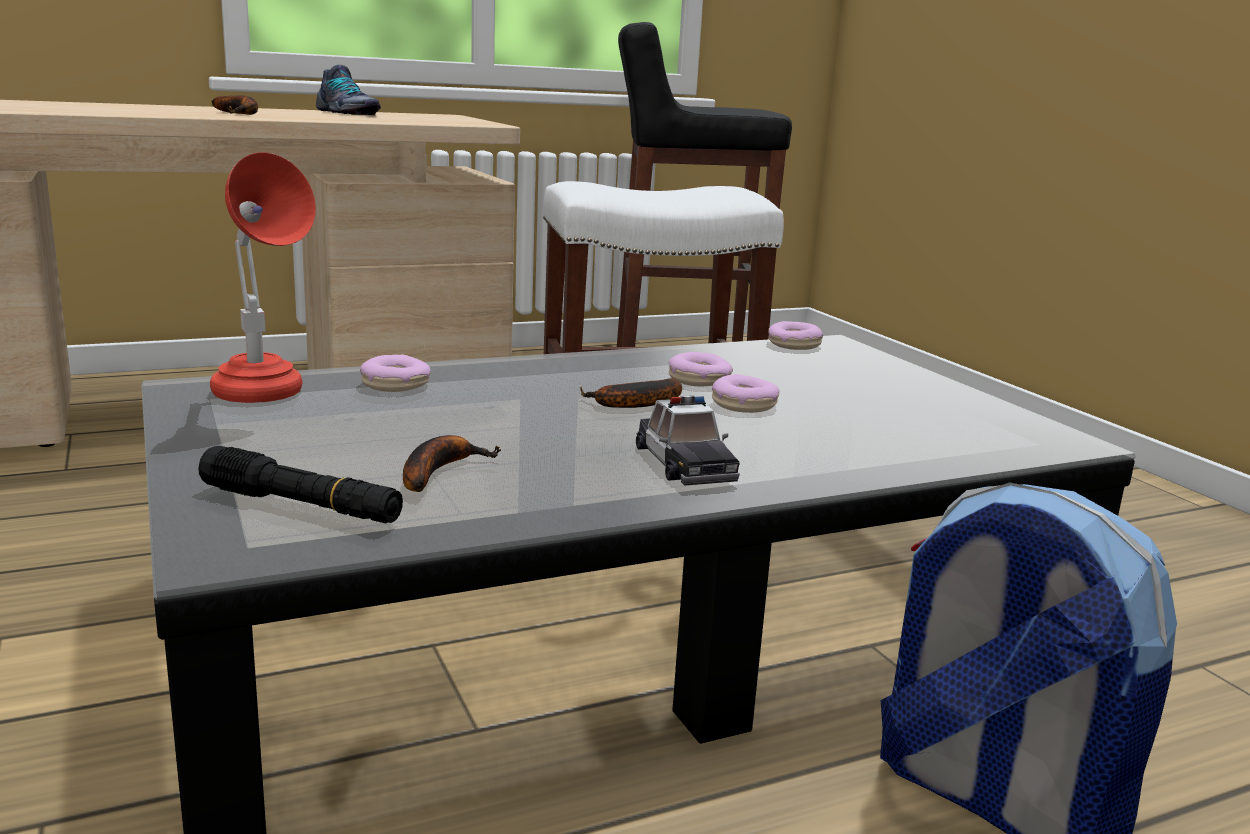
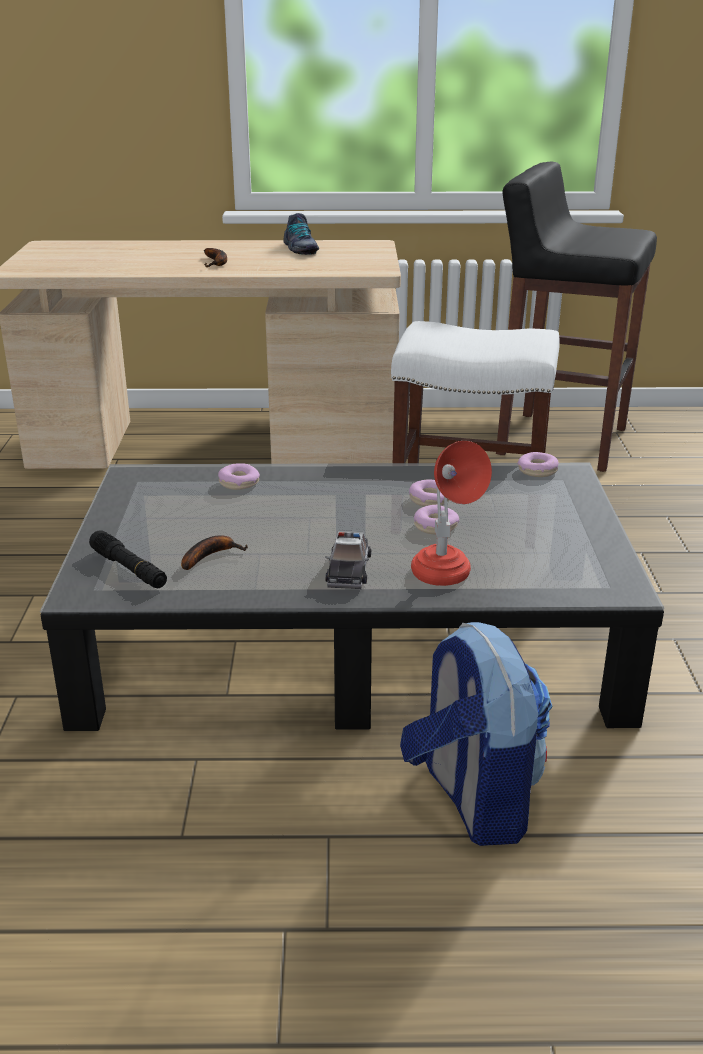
camera: 25 degrees right, 10 degrees up
(265, 398) = (161, 487): red table lamp -> red table lamp (445, 581)
(633, 404) = (365, 517): banana -> none

